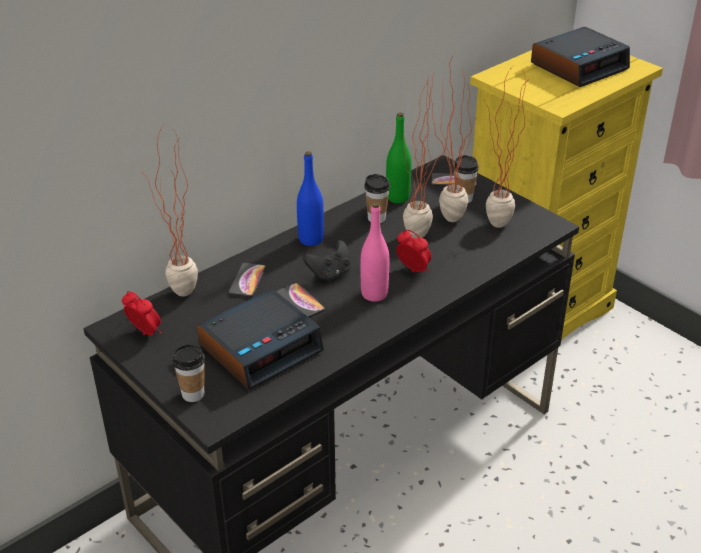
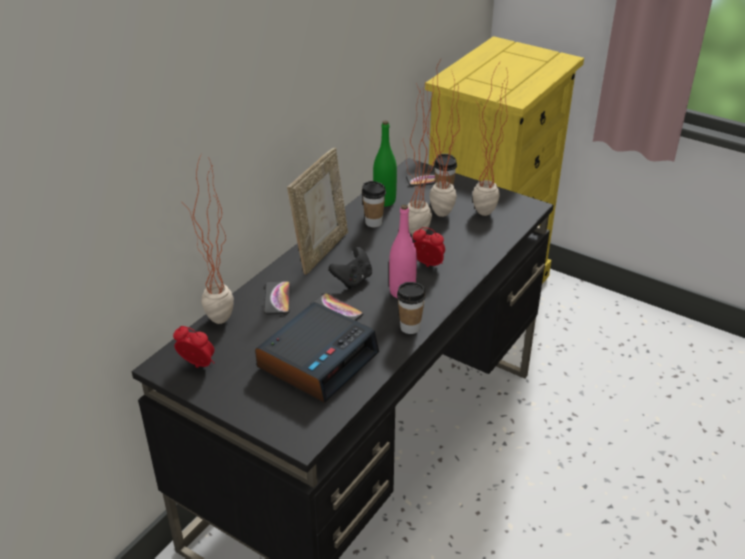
camera: 15 degrees left, 0 degrees up
(193, 394) = (271, 417): cup -> cup (410, 327)
(311, 239) = (321, 251): blue bottle -> picture frame
(579, 66) = (514, 63): alarm clock -> none

